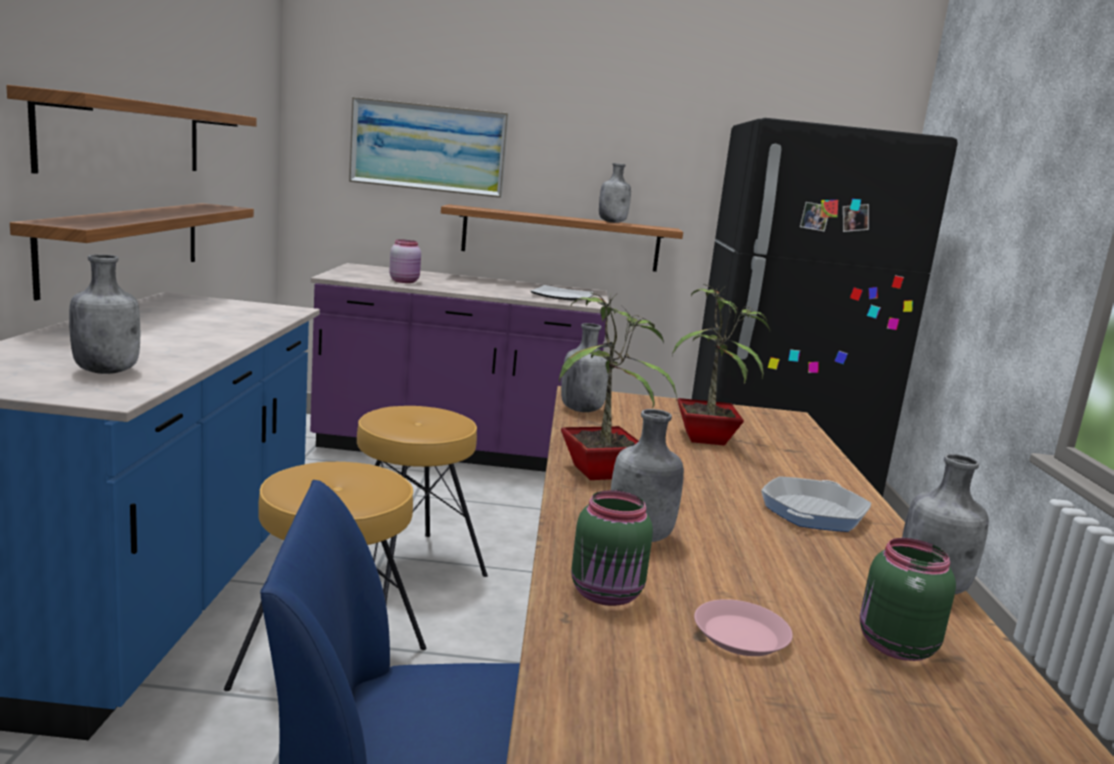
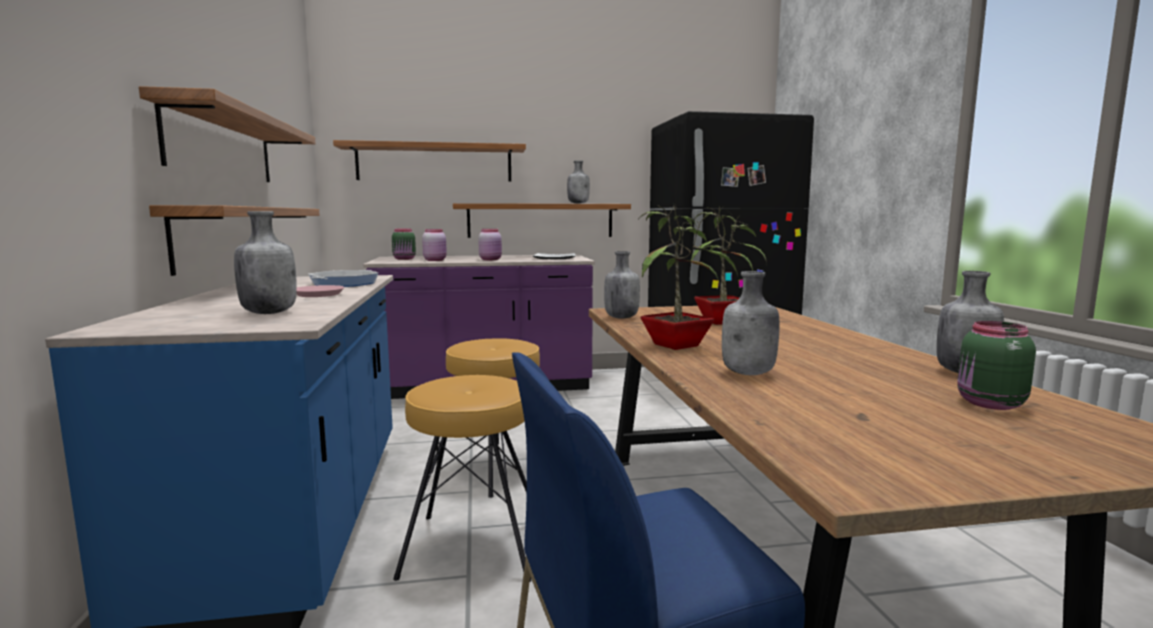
camera: 10 degrees left, 5 degrees down
(428, 148) = (434, 163): picture -> shelf
(476, 289) = (491, 259): none -> pink jar
(607, 595) = (770, 405): green jar -> green jar (404, 259)
(740, 635) = (887, 413): pink plate -> pink plate (318, 294)
(813, 512) = (839, 347): frying pan -> frying pan (344, 283)

